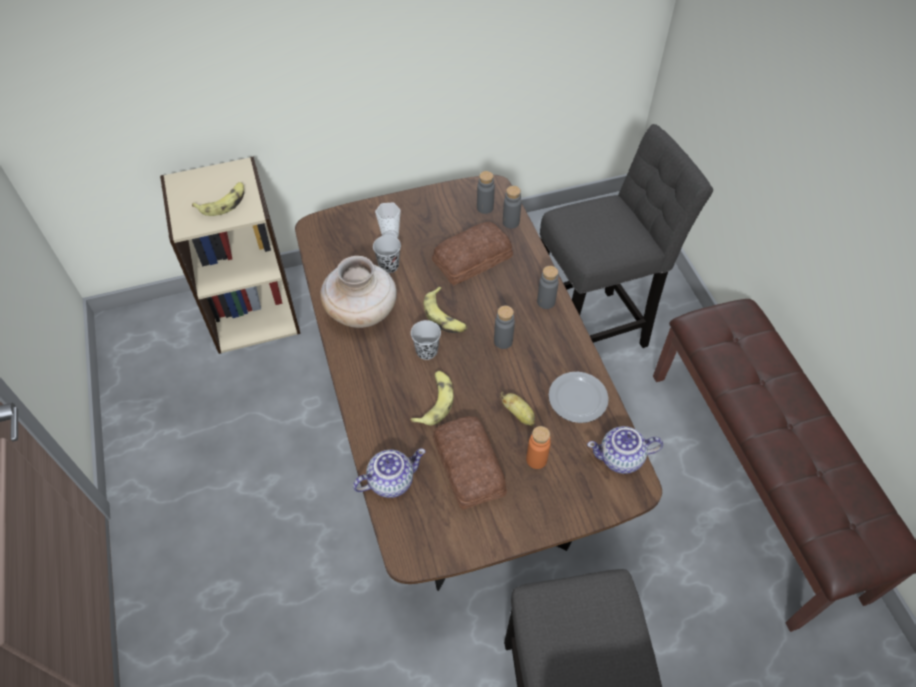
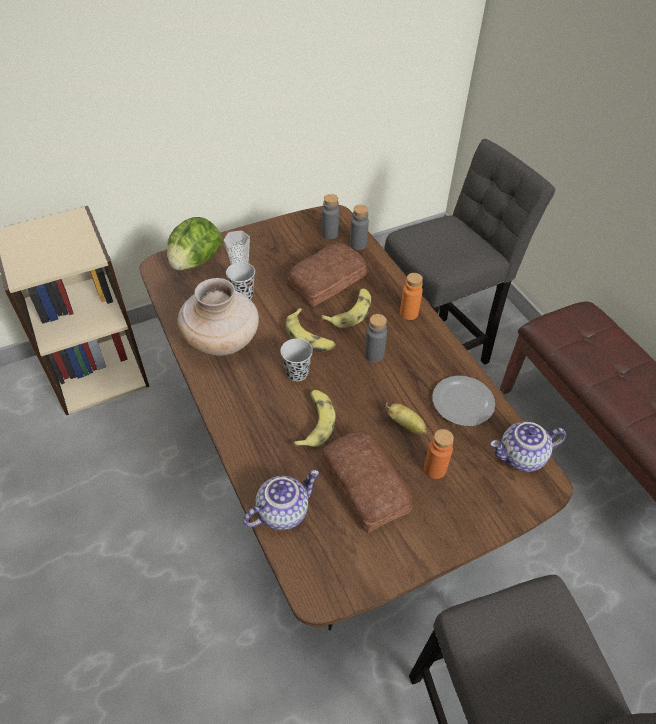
camera: 10 degrees left, 5 degrees down
(223, 203) = (61, 250): banana -> banana (350, 312)
(349, 226) = (195, 261): none -> lettuce
(546, 302) = (409, 313): grey bottle -> orange bottle

